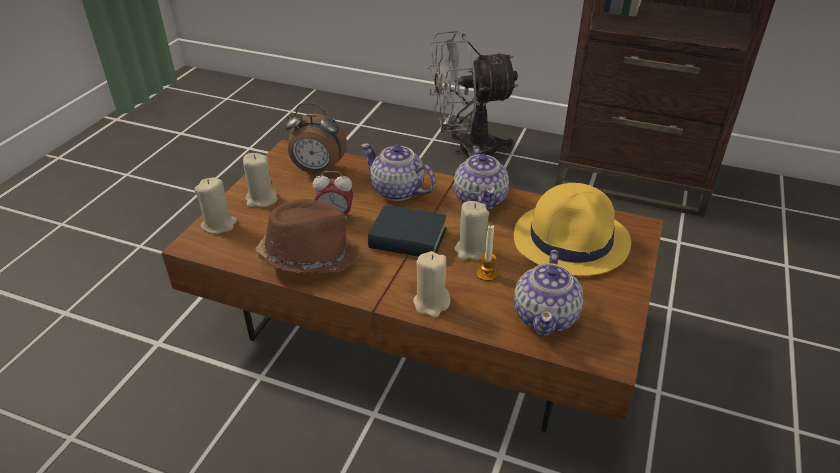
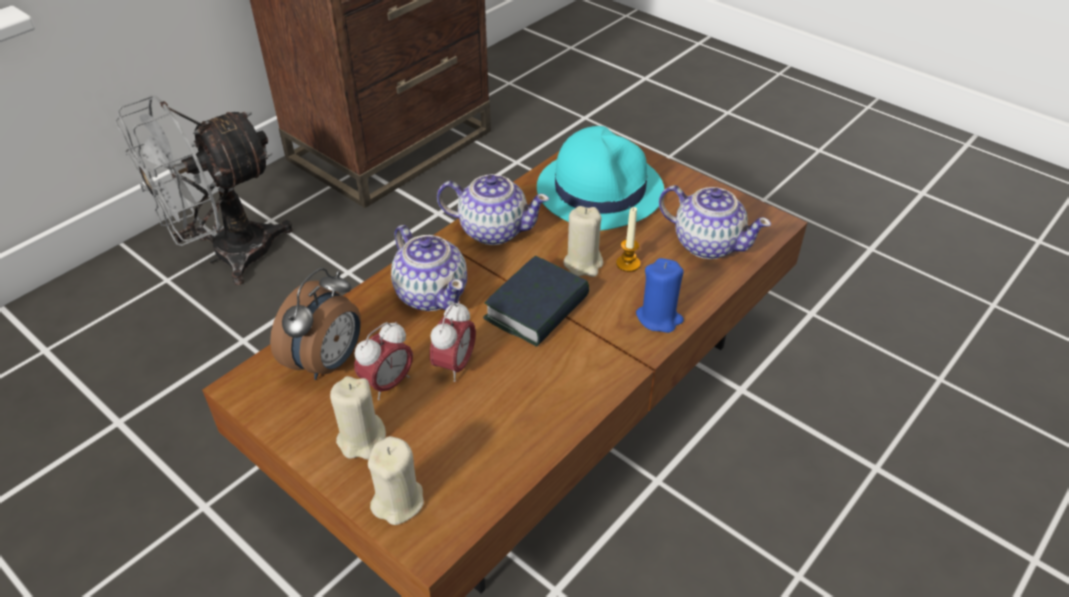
camera: 70 degrees left, 5 degrees up
(308, 196) = (388, 384): none -> alarm clock
(308, 256) = (526, 408): brown hat -> none
(398, 191) = (432, 293): teapot -> teapot turned 90 degrees counterclockwise
(431, 303) = (659, 318): beige candle -> blue candle
(466, 151) = (227, 256): grey fan -> grey fan turned 45 degrees clockwise
(571, 239) = (599, 189): yellow hat -> turquoise hat

